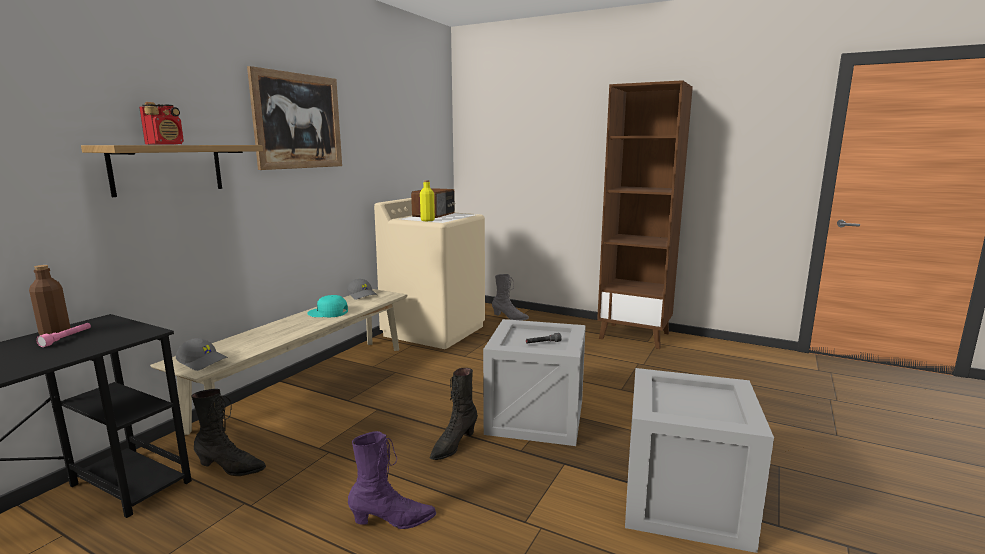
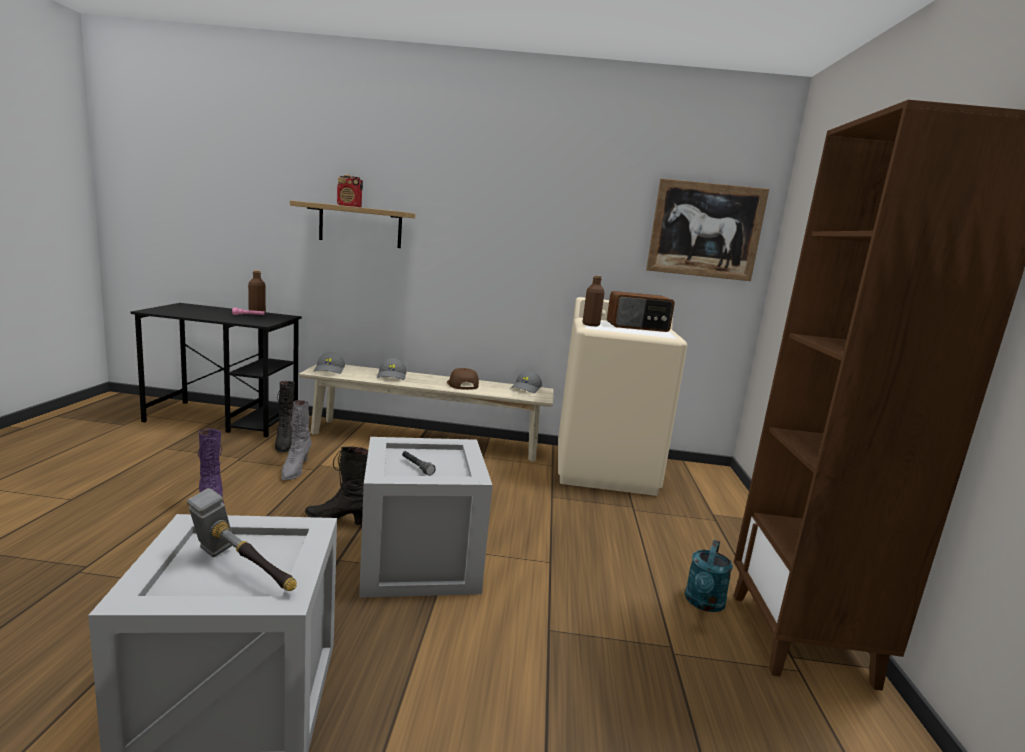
camera: 65 degrees right, 0 degrees up
(267, 335) = (392, 376): none -> grey cap
(298, 121) = (492, 198): picture -> picture (705, 230)
(328, 313) = (461, 384): turquoise cap -> brown cap
(427, 220) = (591, 325): yellow bottle -> brown bottle
(510, 317) = (713, 510): grey boot -> grey boot (295, 470)
(604, 346) = (703, 603): none -> turquoise watering can
(703, 400) = (242, 573): none -> hammer

